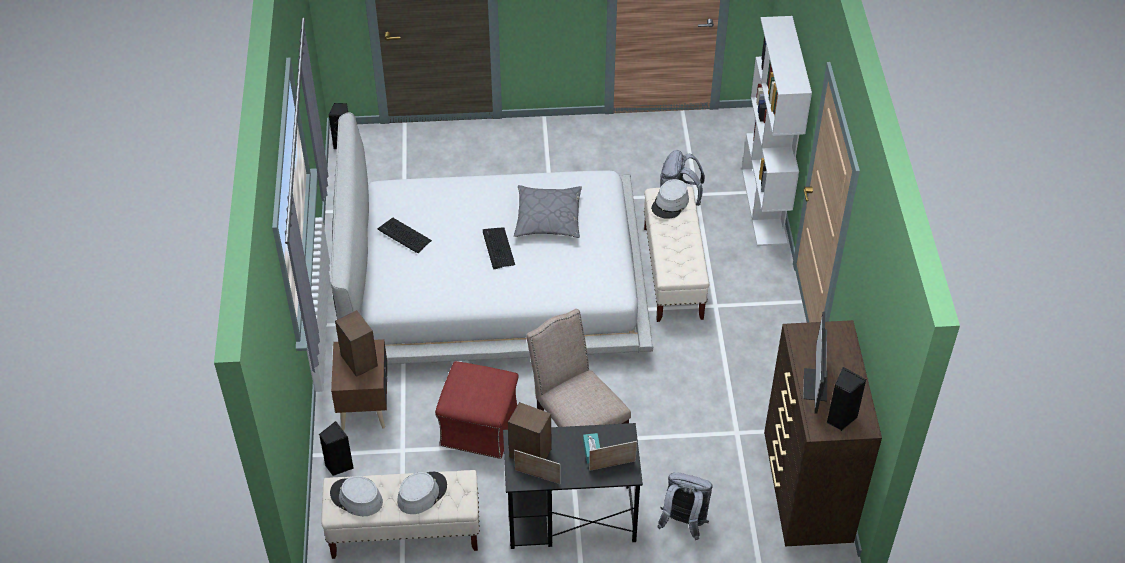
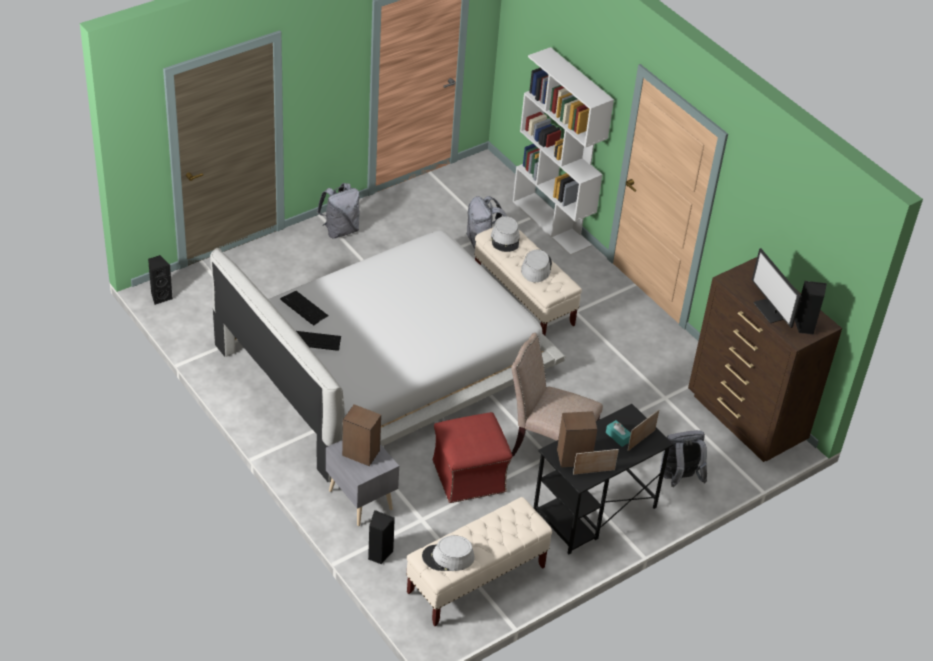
camera: 35 degrees left, 5 degrees down
(365, 405) = (361, 498): brown nightstand -> grey nightstand
(422, 493) = (497, 531): grey hat -> grey hat (536, 267)
(498, 248) = (401, 322): keyboard -> keyboard (304, 308)
(548, 218) = (421, 284): grey pillow -> none
(551, 138) = (340, 230): none -> grey backpack

